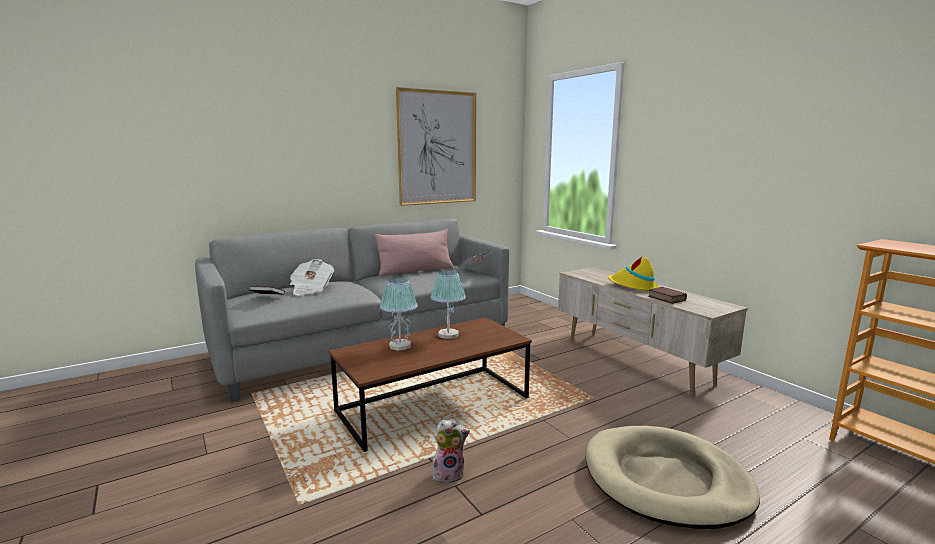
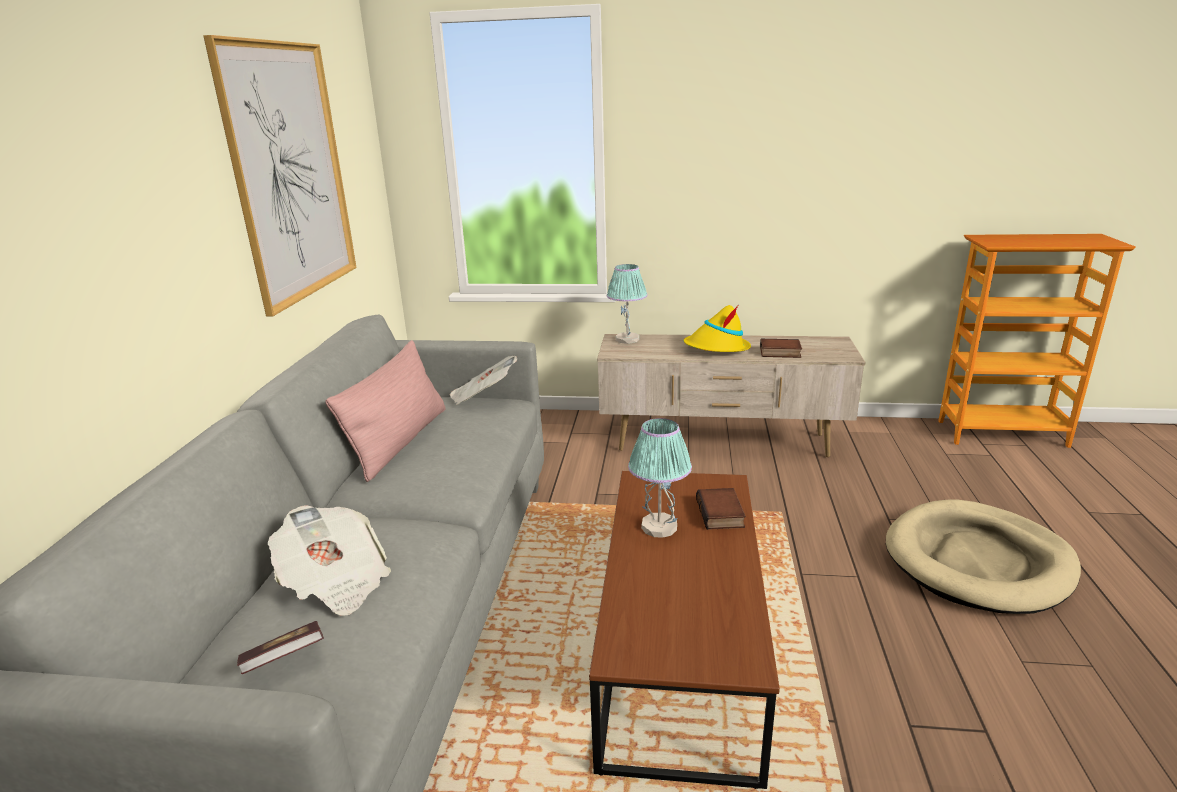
camera: 50 degrees left, 10 degrees up
(400, 346) = (658, 588): table lamp -> table lamp (627, 339)
(449, 474) = (880, 718): plush toy -> none
(481, 343) = (721, 514): none -> book

